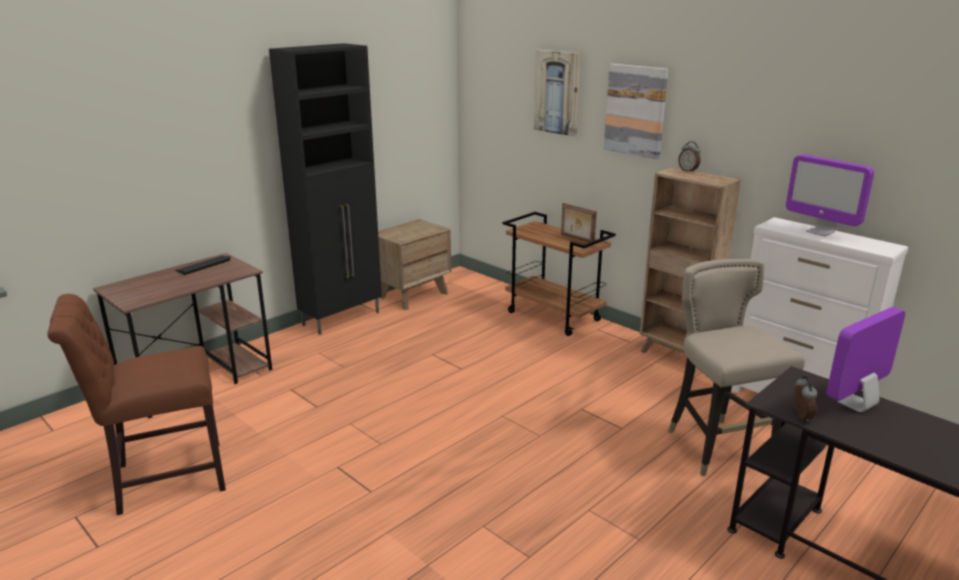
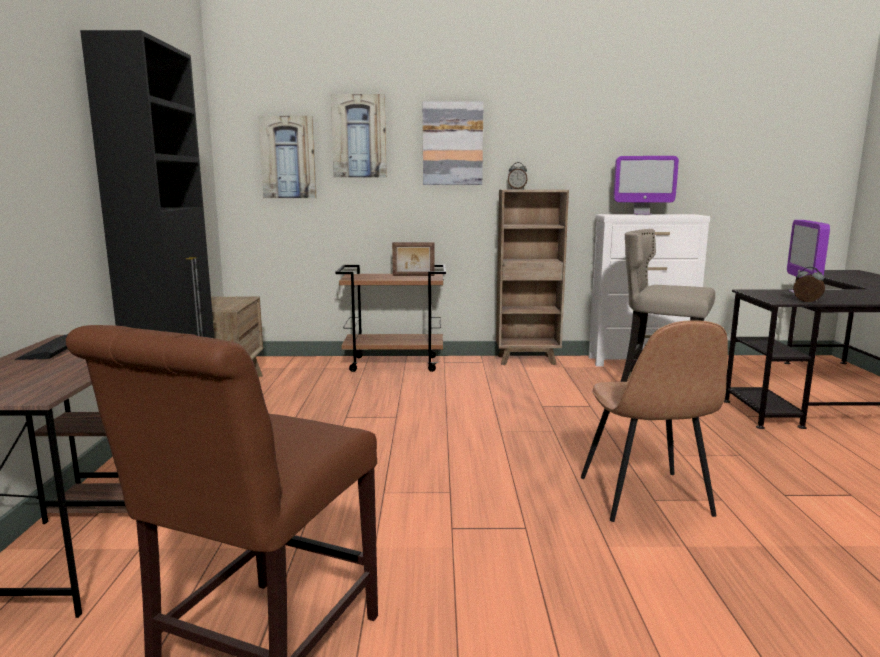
camera: 45 degrees left, 10 degrees down
(480, 521) = (645, 498): none -> brown chair
(505, 105) = (288, 157): none -> picture

